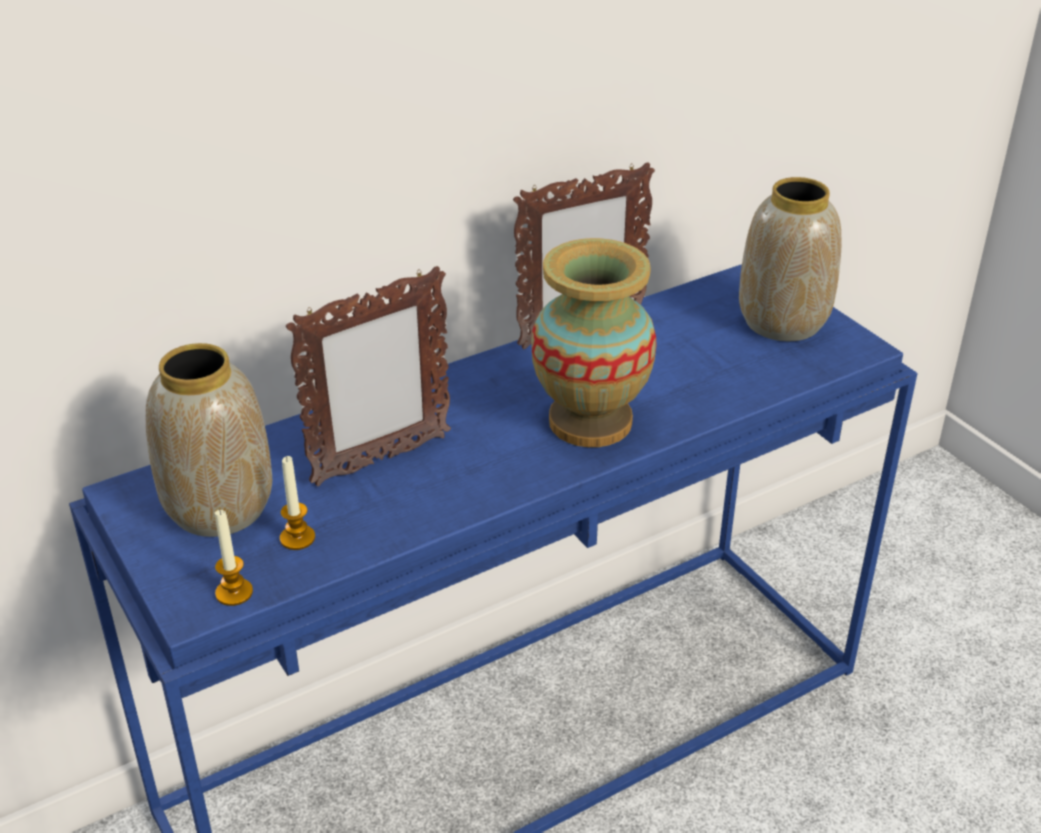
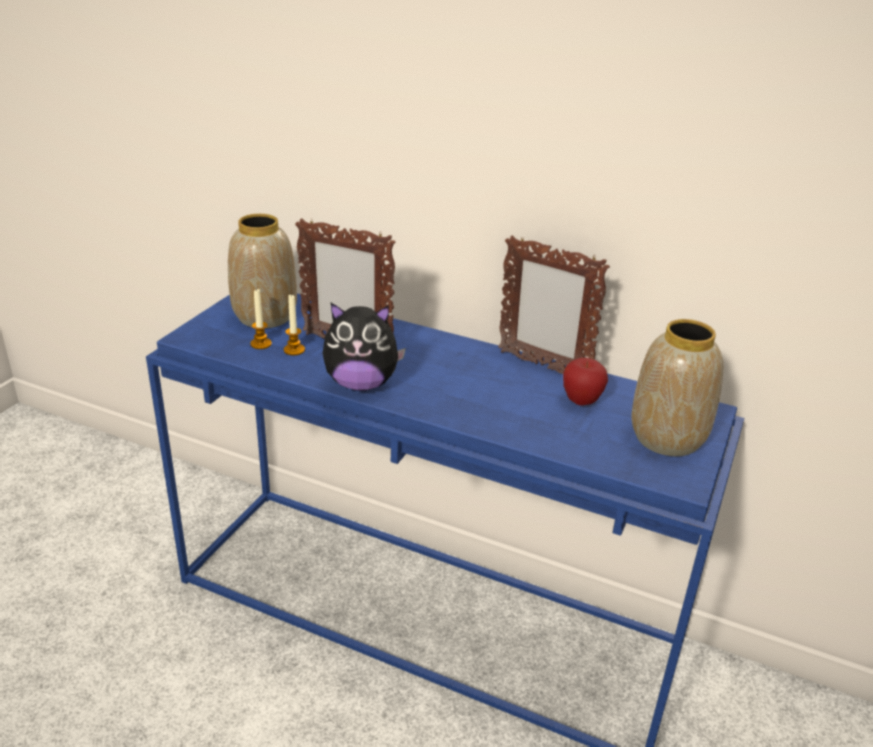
camera: 55 degrees right, 5 degrees down
(234, 593) = (206, 342): candle -> candle (294, 350)
(492, 484) = (361, 384): none -> plush toy
(590, 422) = (456, 397): vase -> none
(673, 341) = (581, 401): none -> apple

